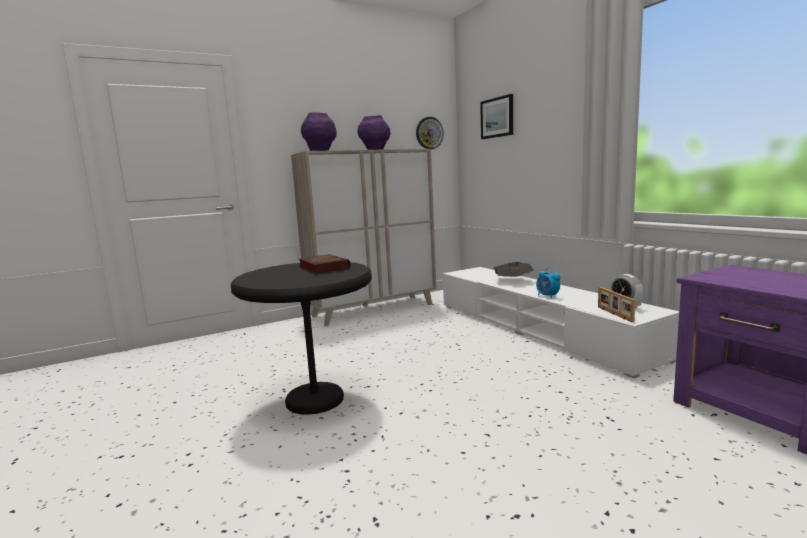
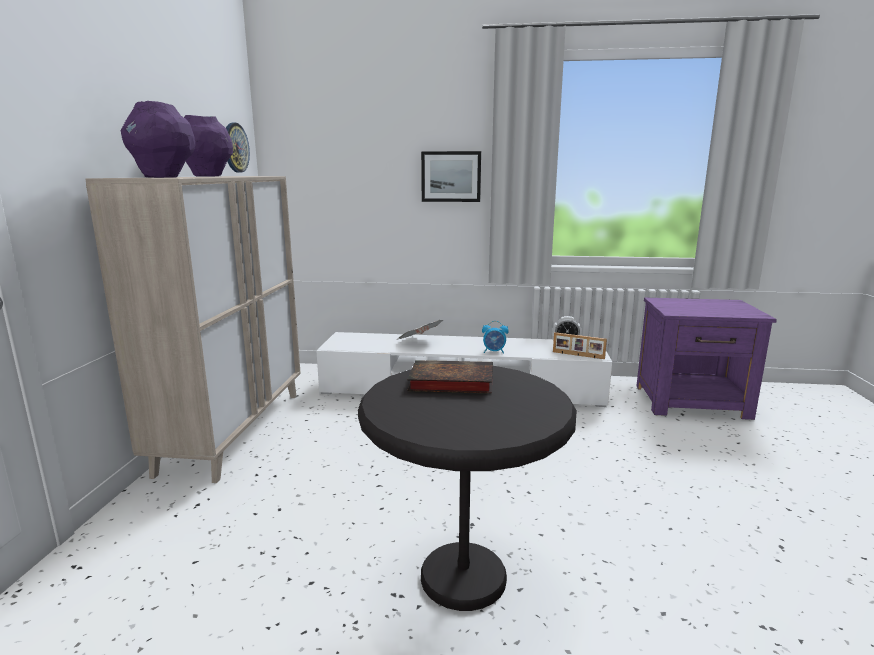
camera: 55 degrees left, 5 degrees up
(497, 117) = (343, 139): picture -> picture (451, 176)

